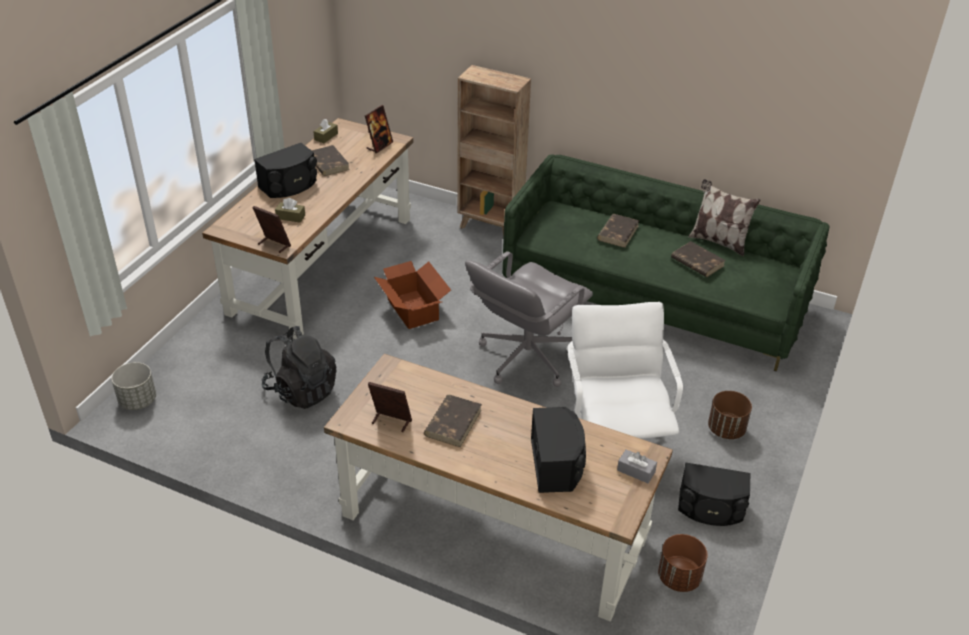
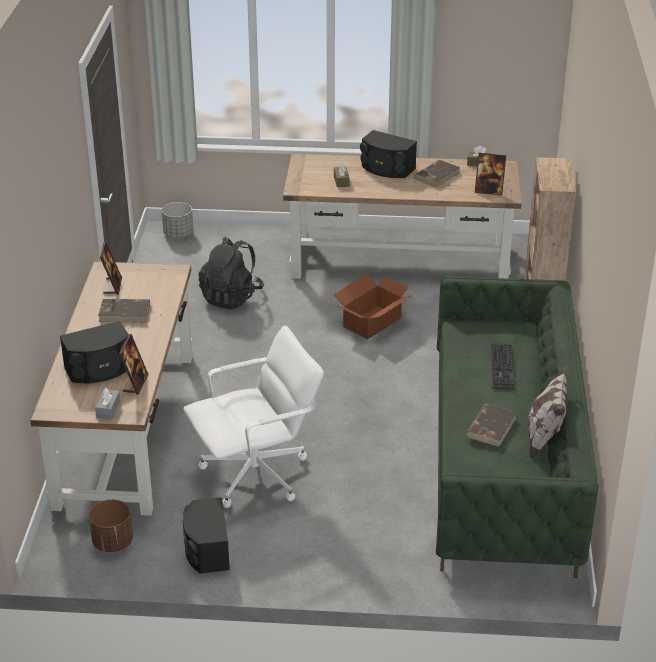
camera: 70 degrees right, 5 degrees down
(274, 245) = (297, 185): picture frame -> picture frame (135, 383)
(525, 357) = (348, 399): grey office chair -> none
(618, 232) = (503, 368): brown book -> keyboard
(726, 430) = (322, 545): brown planter -> none

